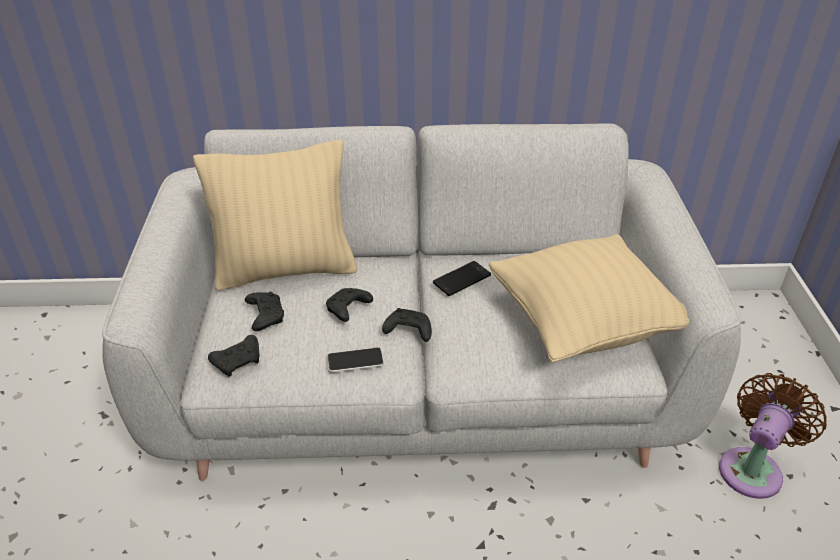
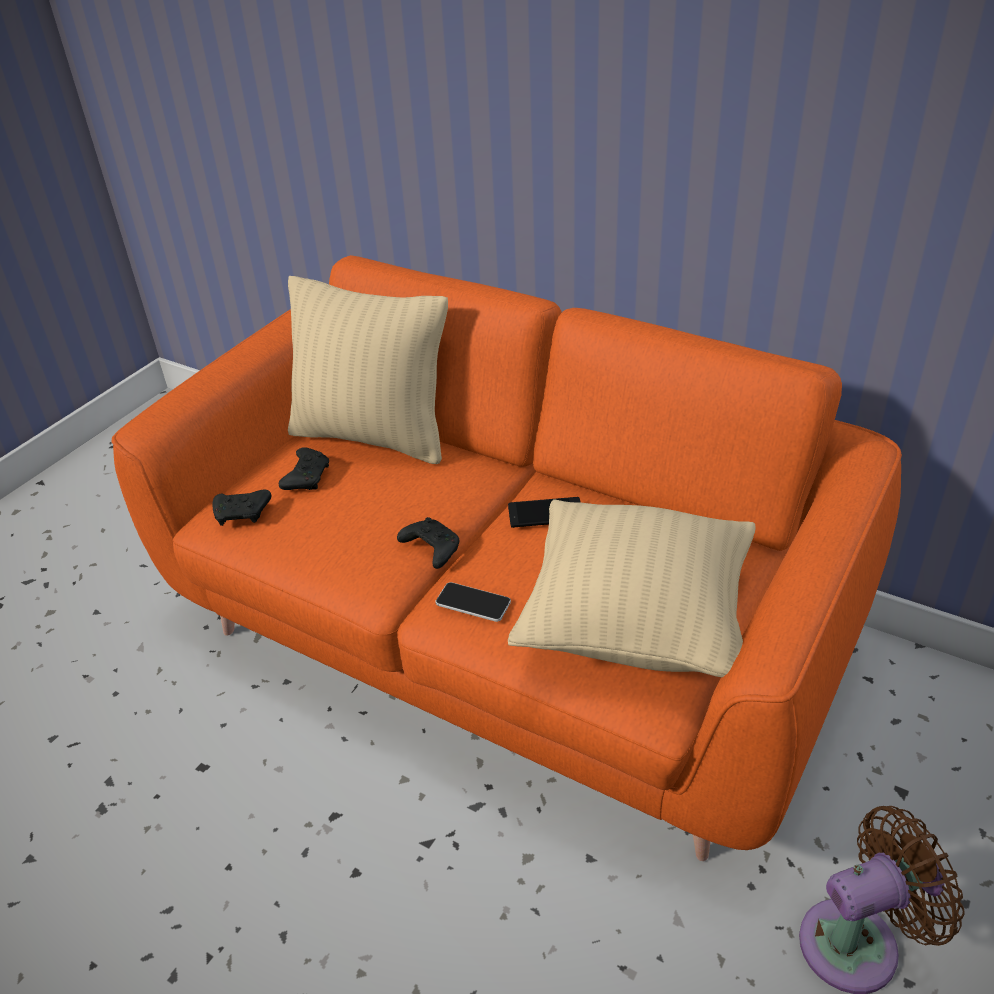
camera: 35 degrees right, 0 degrees up
(347, 310) = (389, 501): black game controller -> none
(355, 361) = (347, 559): phone -> phone (473, 603)
(419, 389) = (505, 638): grey sofa -> orange sofa

